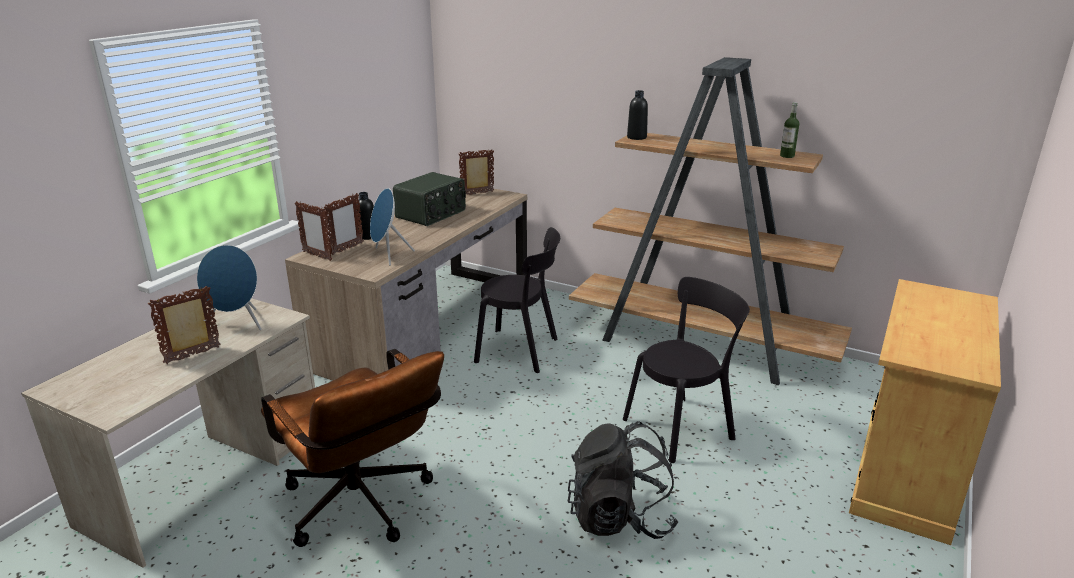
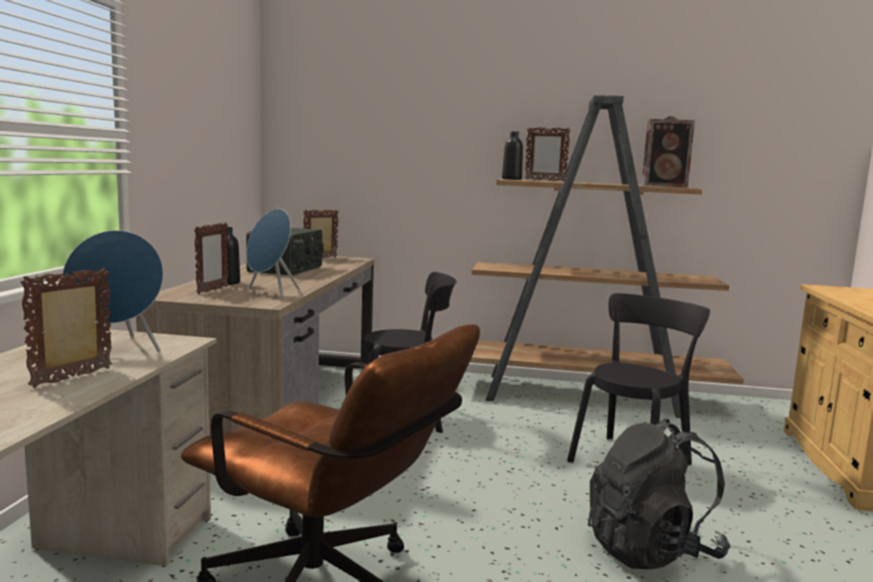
camera: 20 degrees left, 15 degrees down
(317, 256) = (178, 295): picture frame -> picture frame (545, 180)
(787, 156) = (665, 186): bottle -> speaker

